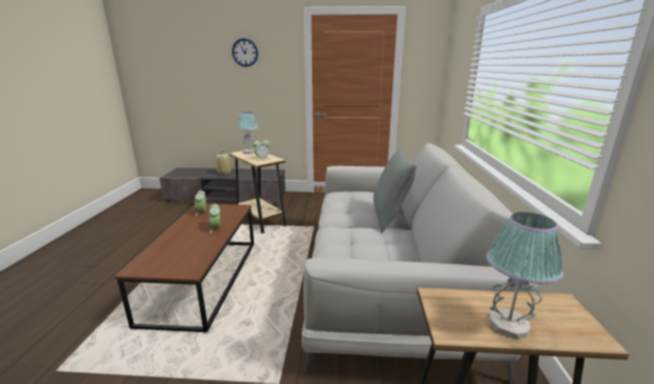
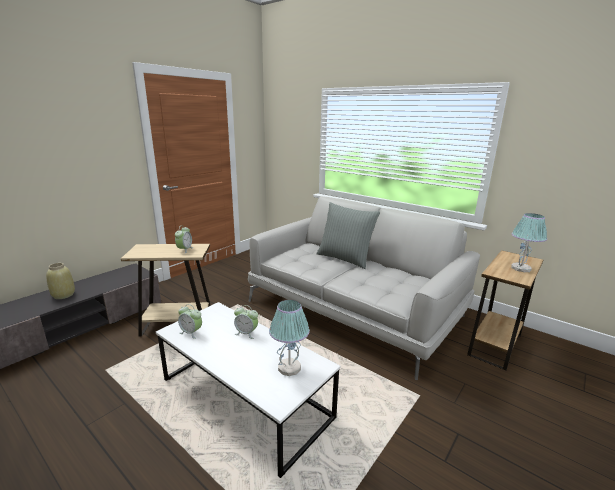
camera: 55 degrees left, 0 degrees up
(203, 279) = (244, 399): brown coffee table -> white coffee table
(245, 52) = (56, 116): wall clock -> none
(249, 152) = (145, 249): table lamp -> table lamp (289, 367)

